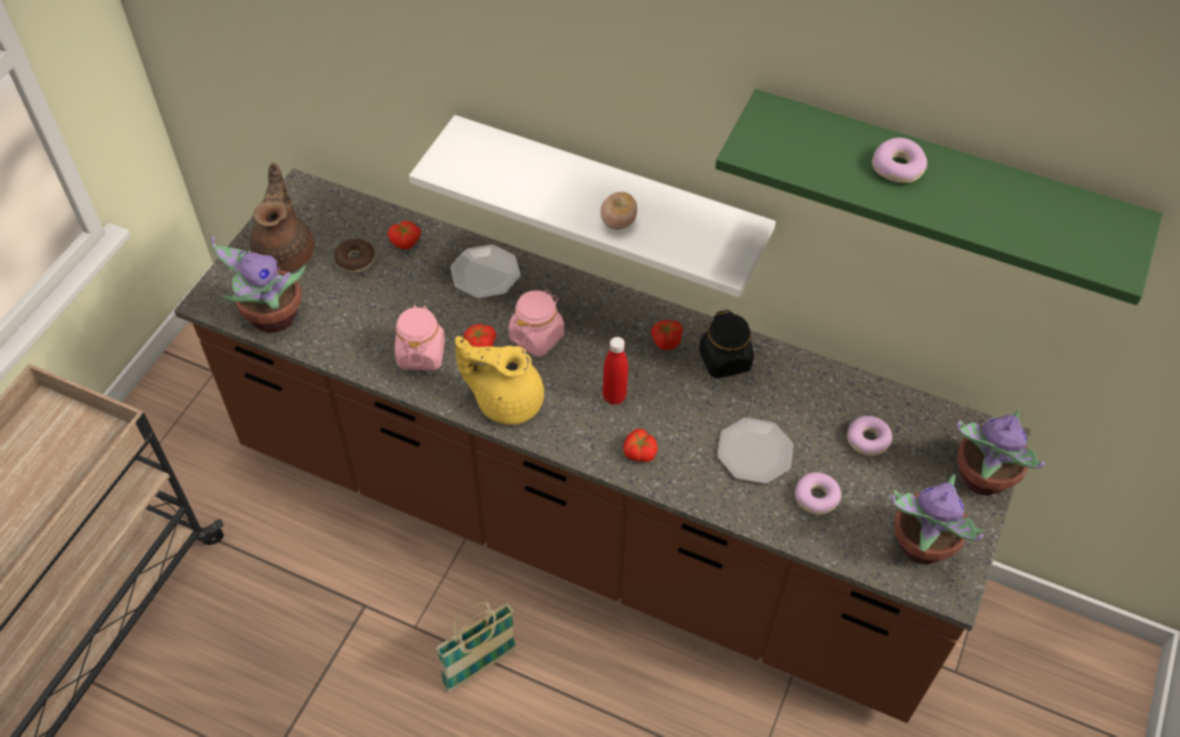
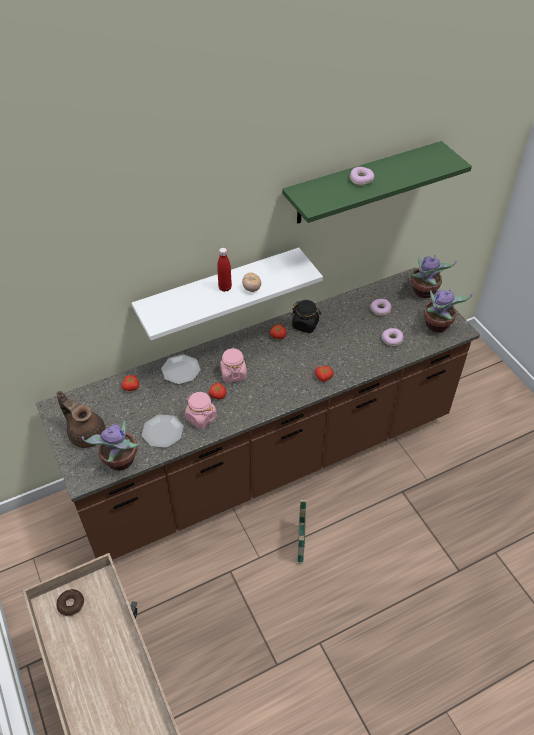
camera: 50 degrees left, 5 degrees down
(355, 260) = (121, 411): donut -> donut (71, 604)
(506, 400) = (256, 403): yellow teapot -> none
(614, 396) = (289, 368): red bottle -> red bottle (225, 288)
(755, 452) = (356, 343): plate -> plate (163, 431)

